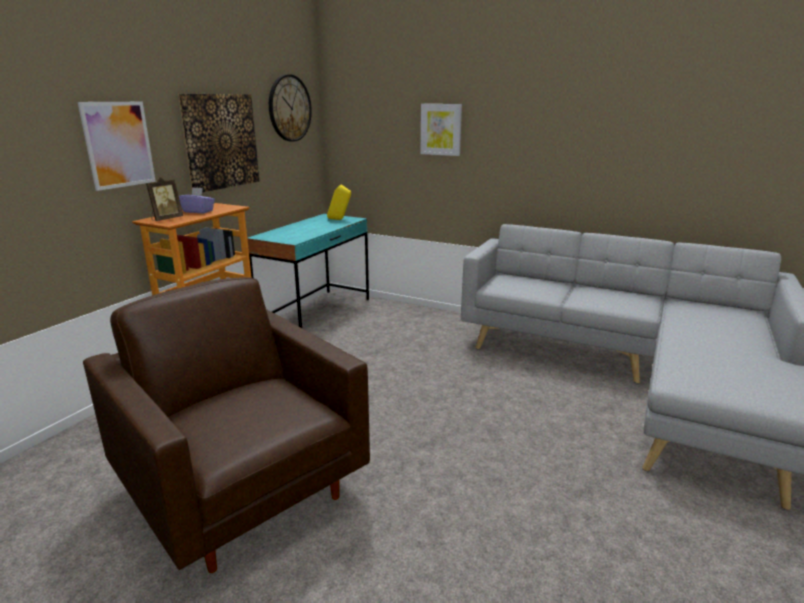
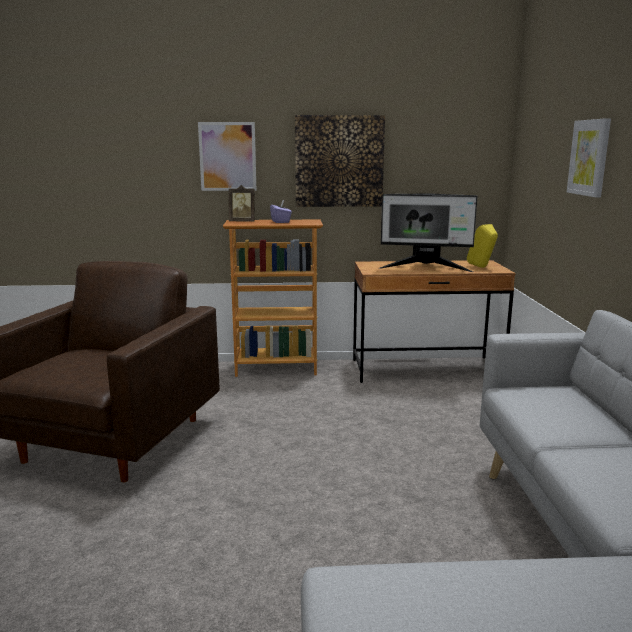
camera: 60 degrees right, 5 degrees down
(289, 108) = (450, 131): wall clock -> none
(311, 228) = (425, 267): none -> monitor
(316, 314) = (426, 369): turquoise desk -> brown desk

